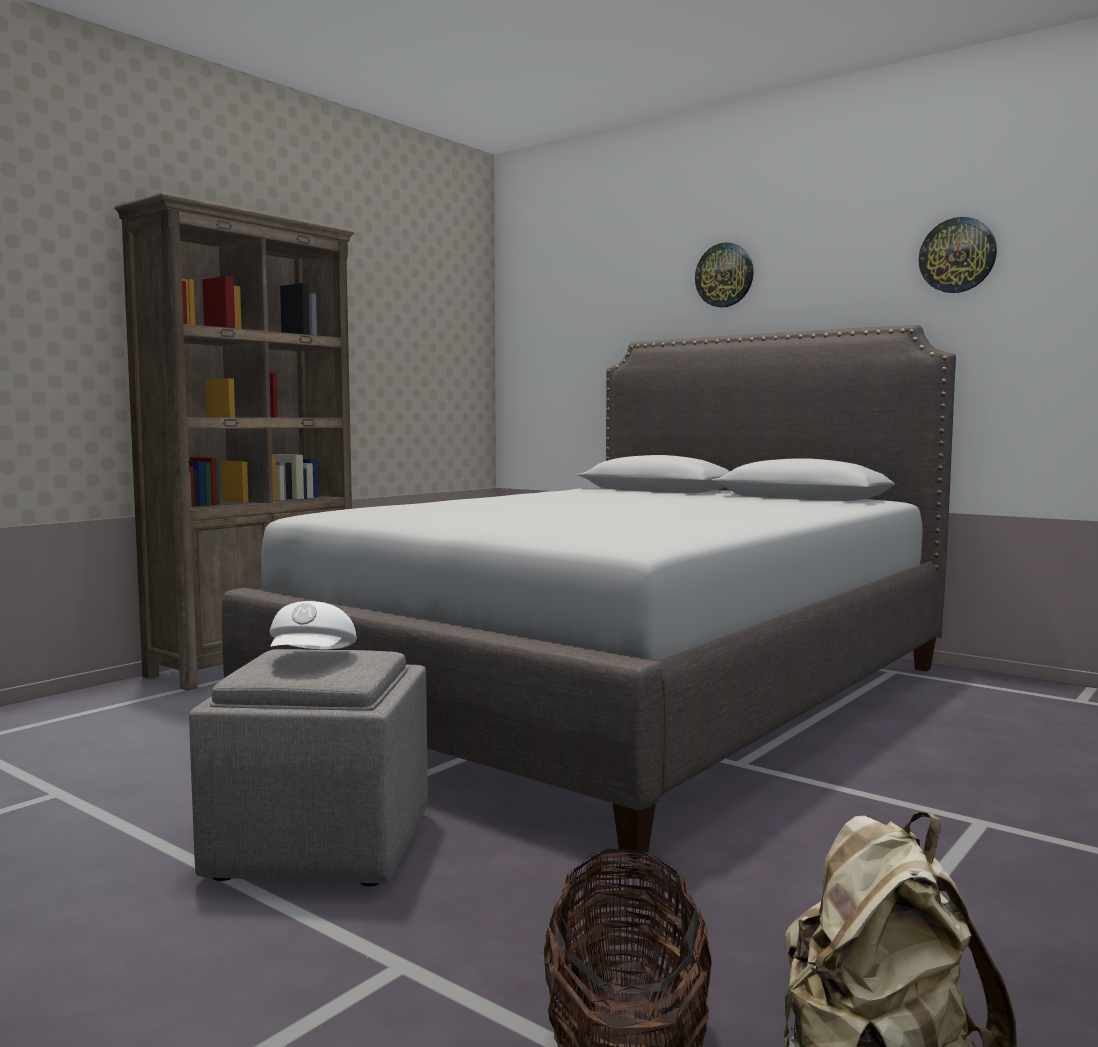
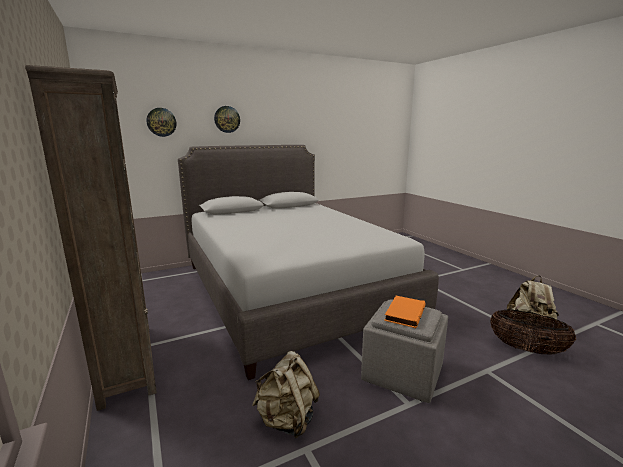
camera: 65 degrees left, 10 degrees up
(132, 769) = (287, 420): none -> beige backpack
(313, 660) = (404, 313): white cap -> orange book
(957, 255) = (308, 122): wall clock -> wall clock (161, 122)

